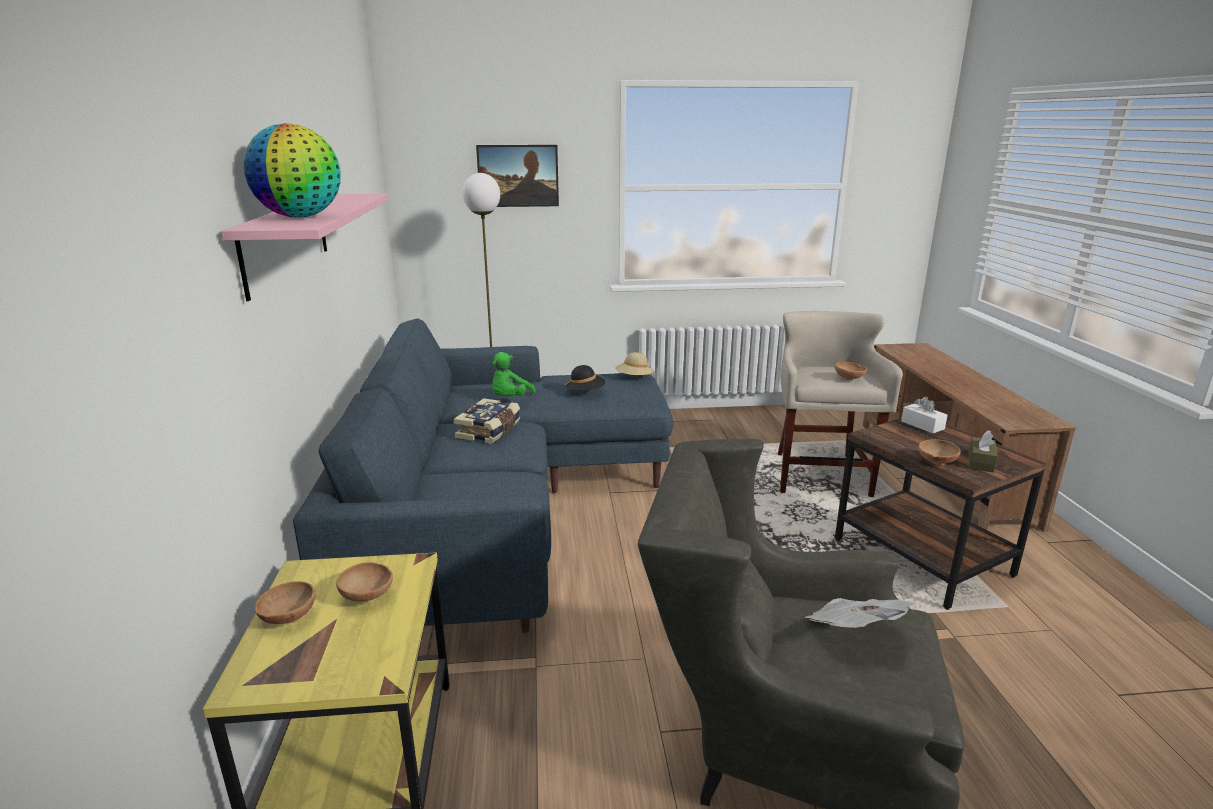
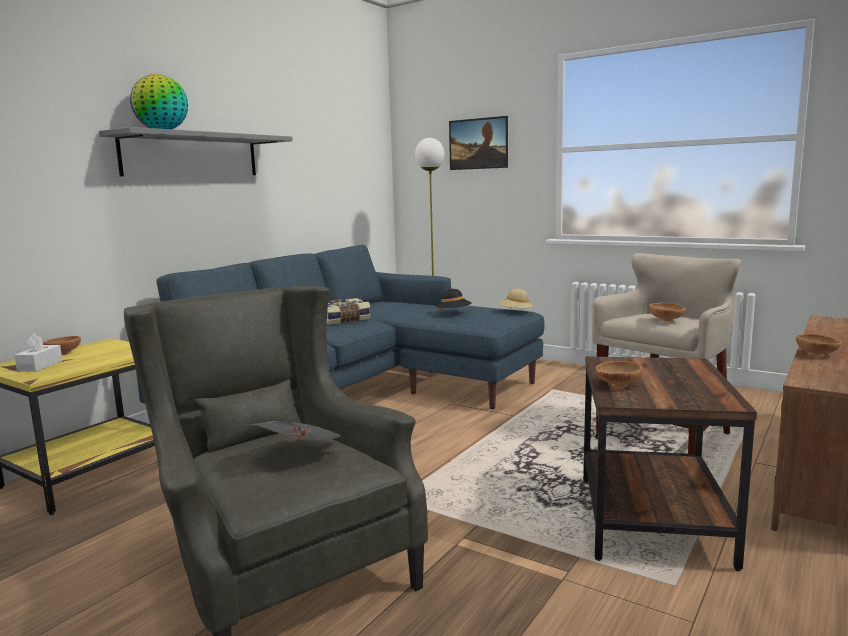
camera: 40 degrees right, 10 degrees down
(287, 240) = (192, 155): pink shelf -> grey shelf
(368, 596) = (103, 355): brown bowl -> brown bowl (817, 355)
(510, 399) = (396, 309): green plush toy -> none
(922, 425) = (683, 365): white tissue box -> white tissue box (40, 366)
(980, 462) = (670, 394): brown tissue box -> none

